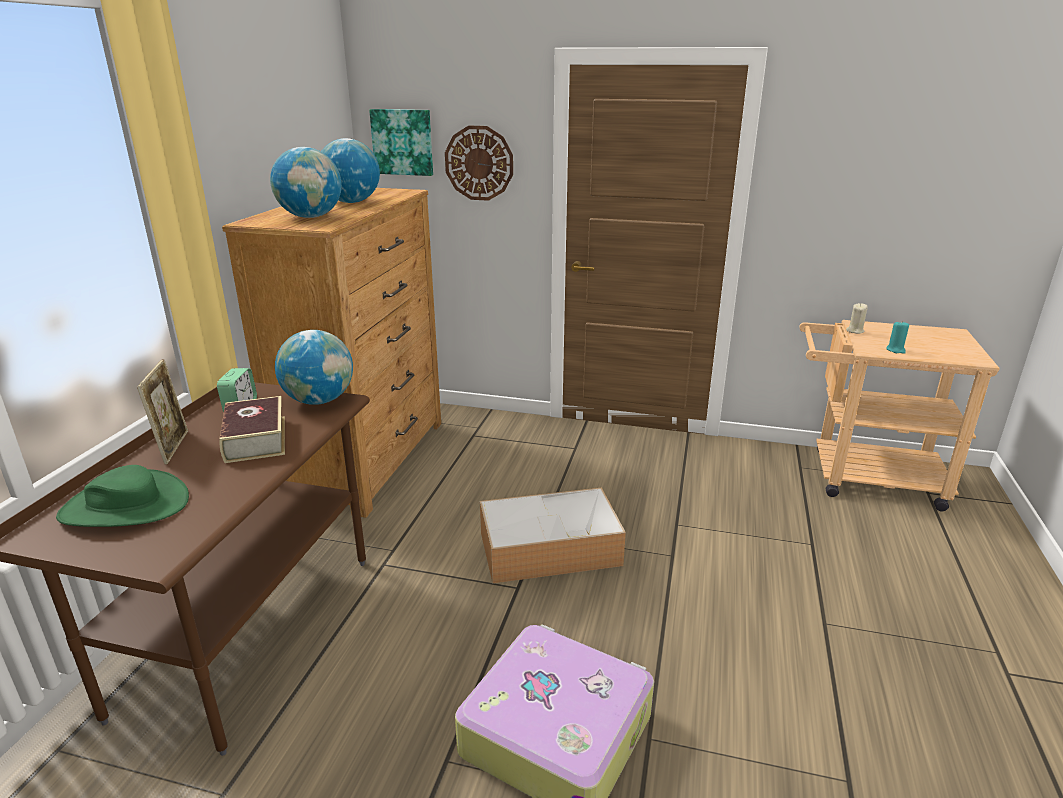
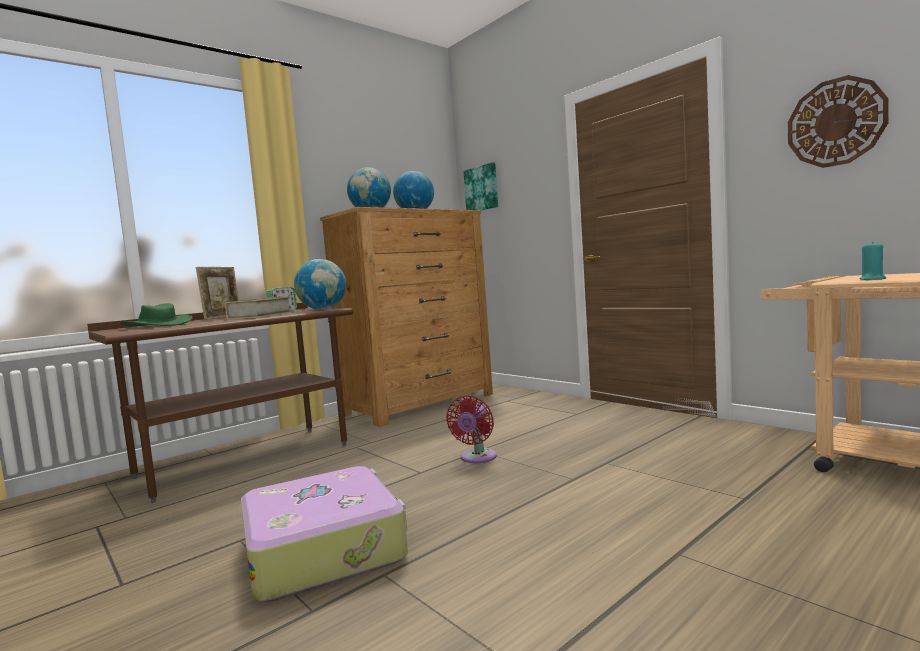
camera: 35 degrees right, 20 degrees down
(479, 163) = (524, 192): wall clock -> wall clock (835, 122)
(551, 548) = (477, 458): storage box -> red fan
(855, 331) = (842, 276): beige candle -> none

